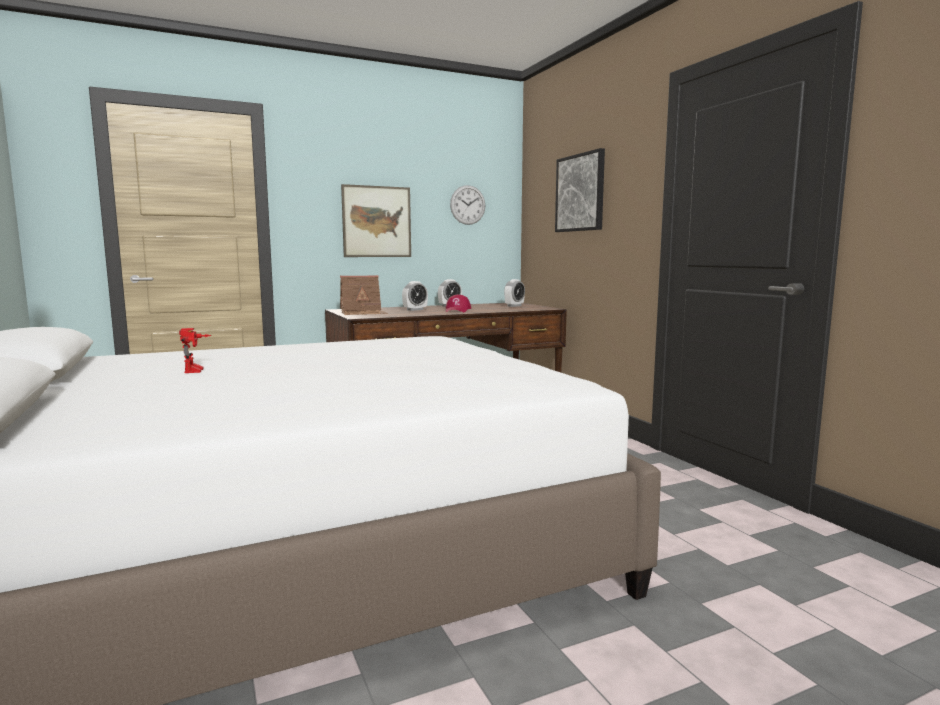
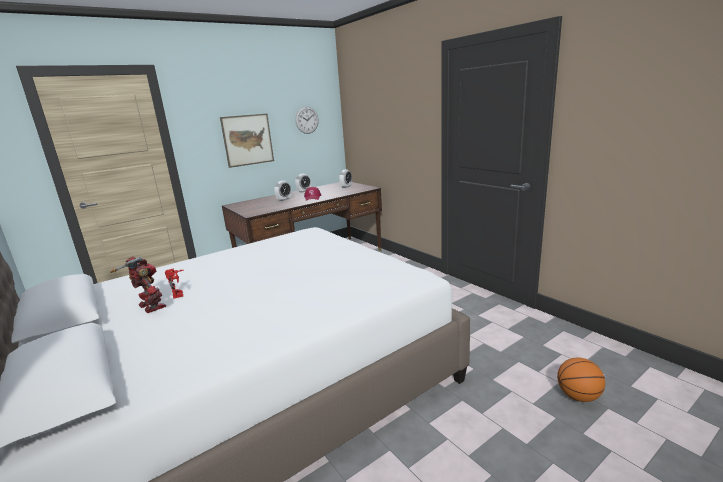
camera: 10 degrees left, 10 degrees up
(145, 377) = (150, 307): none -> toy robot
(363, 313) = (251, 208): toy house -> none
(580, 193) = (384, 112): picture -> none
(872, 656) = (578, 396): none -> basketball

